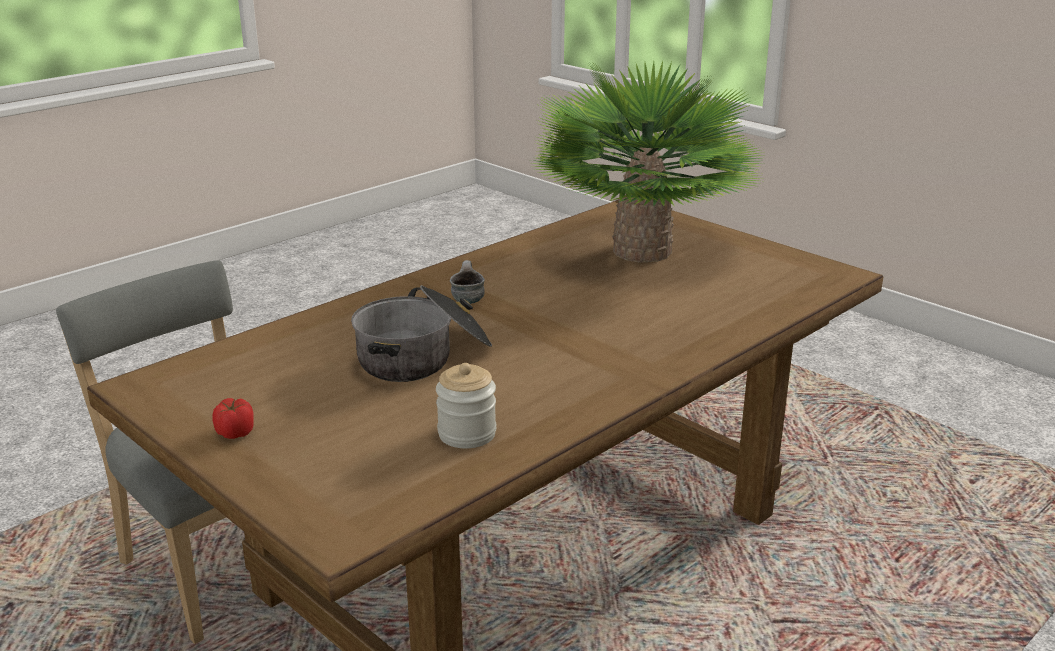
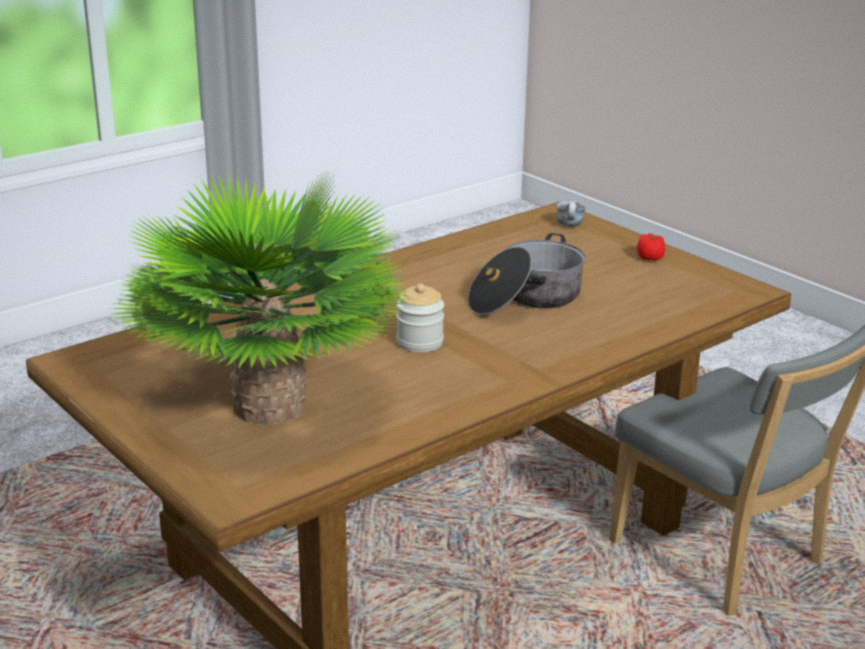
camera: 175 degrees left, 0 degrees up
(466, 299) = (489, 352): mug -> mug (571, 226)
(467, 434) = (489, 250): jar -> jar (419, 342)

